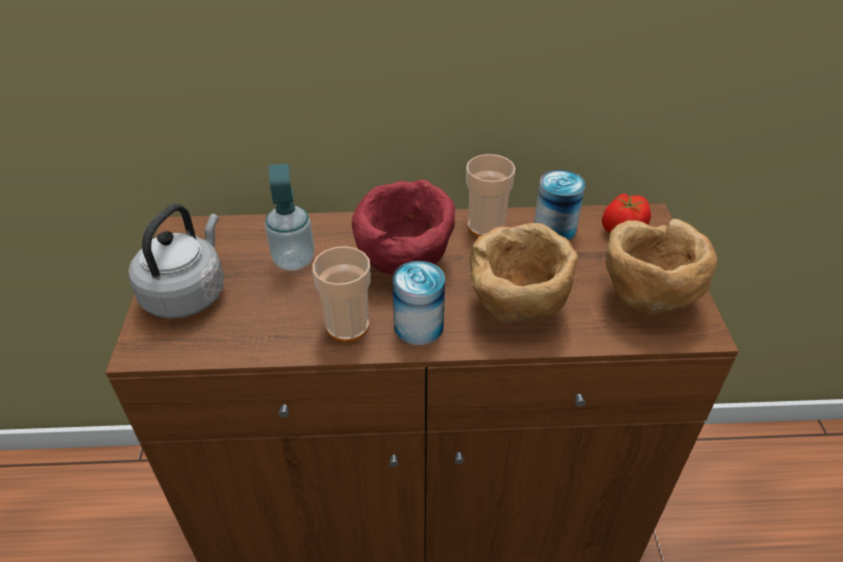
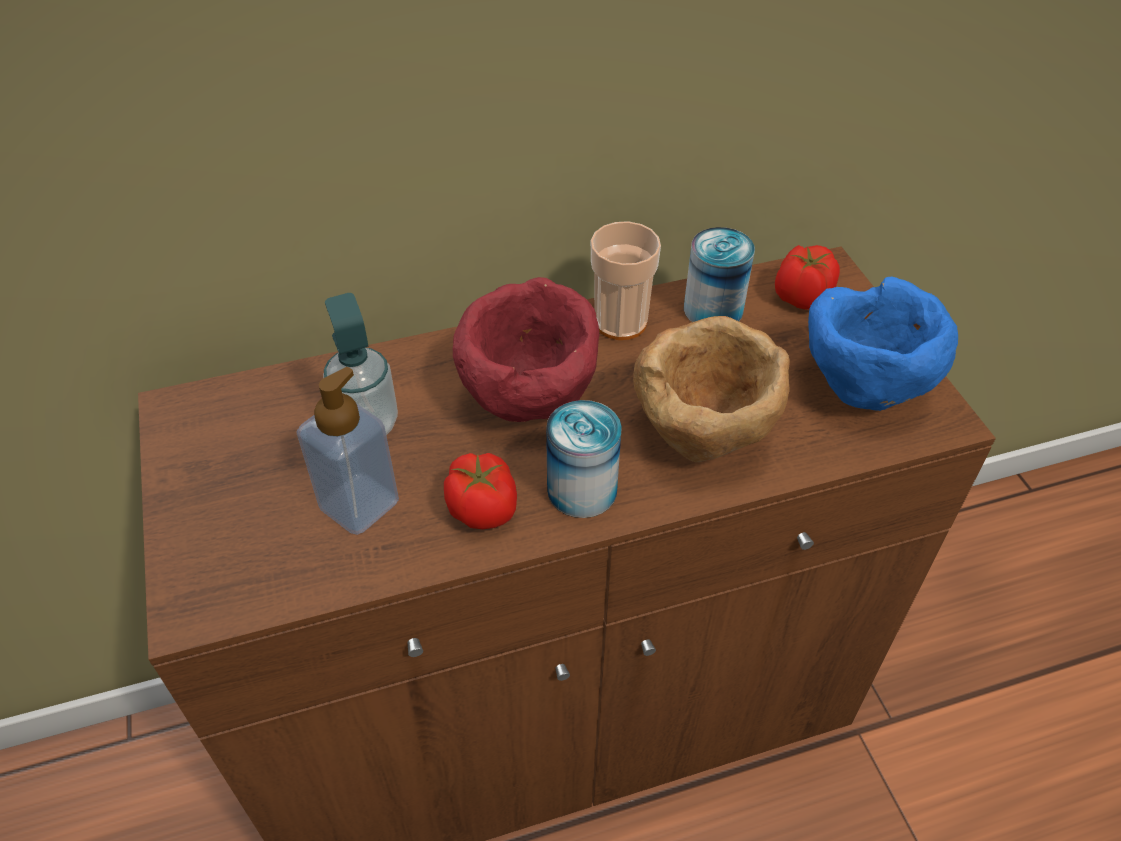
camera: 15 degrees left, 5 degrees up
(187, 293) = (227, 508): grey kettle -> none
(269, 307) = (359, 504): none -> soap dispenser
(347, 326) = (483, 509): cup -> tomato
(645, 299) = (861, 388): brown bowl -> blue bowl

